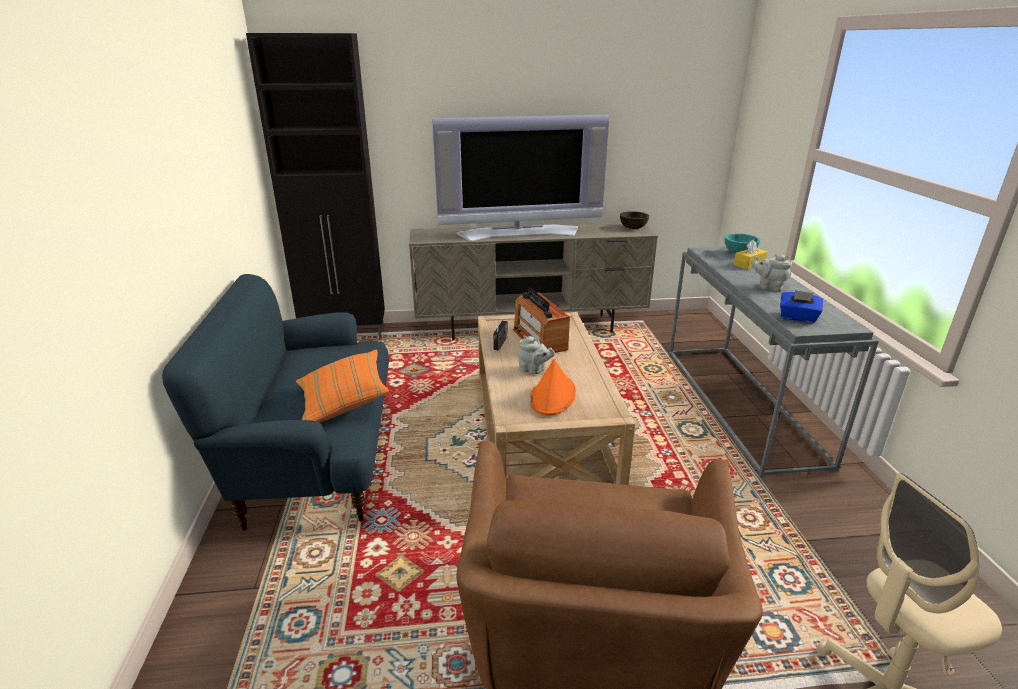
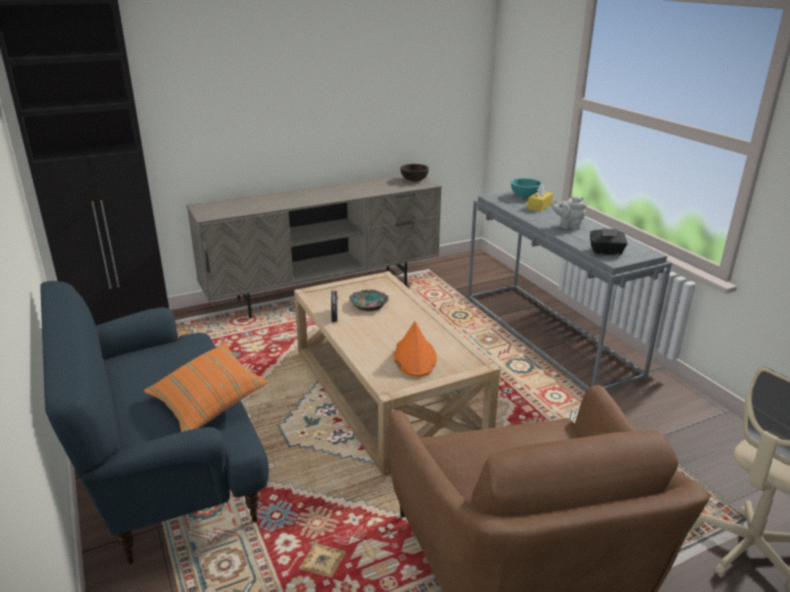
camera: 20 degrees left, 0 degrees up
(519, 232) = (307, 196): television -> none
(534, 370) = (382, 335): grey teapot -> none
(539, 339) = (369, 304): radio -> bowl
(797, 318) = (606, 251): blue tissue box -> black tissue box

